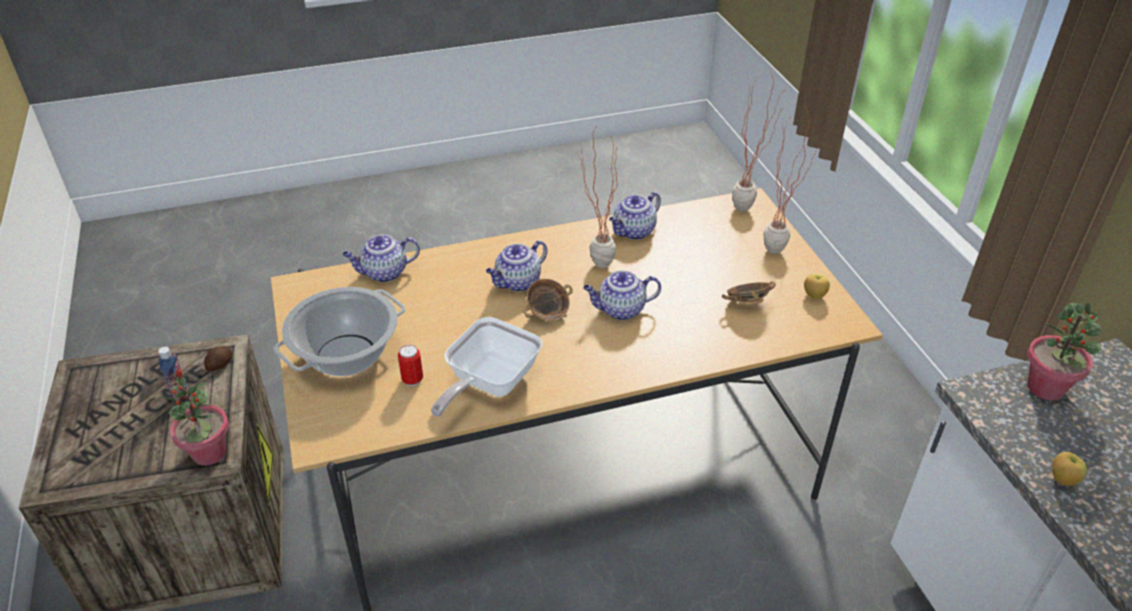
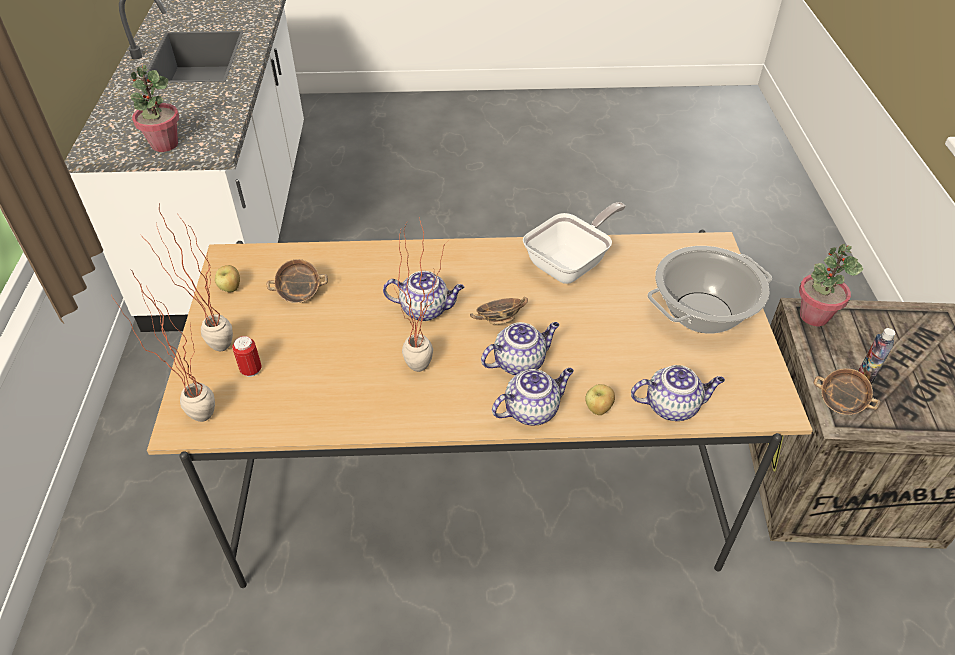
camera: 165 degrees left, 5 degrees up
(221, 364) = (840, 403): potato -> bowl
(412, 380) = (638, 279): can -> can (251, 370)
(633, 232) = (358, 407): teapot -> teapot (532, 410)
(1062, 480) = (225, 103): apple -> apple (598, 409)

